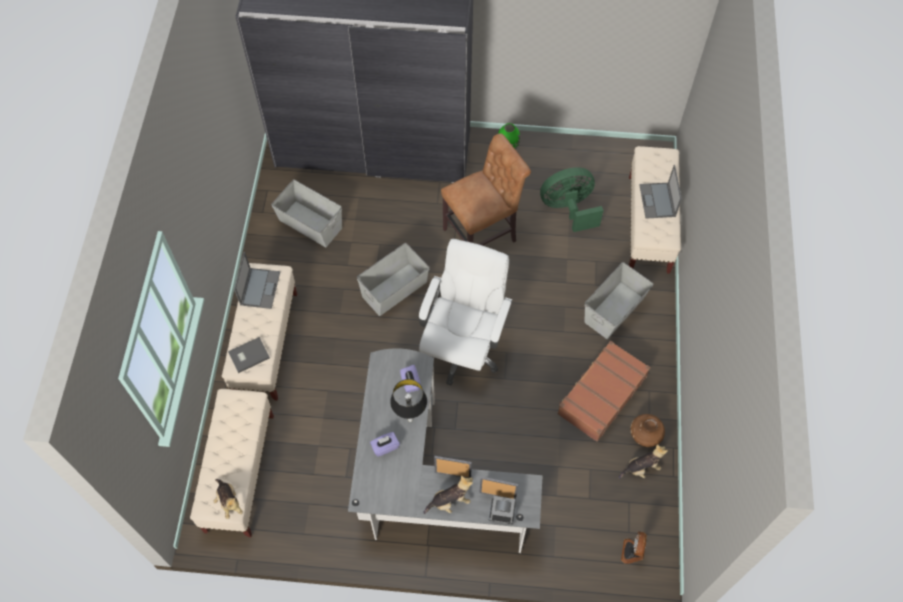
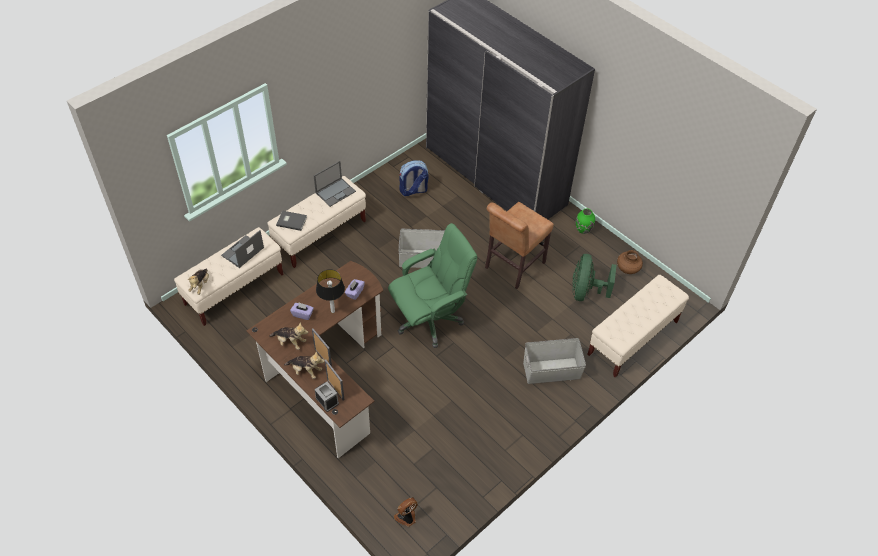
camera: 40 degrees right, 10 degrees down
(310, 224) = (413, 191): grey storage box -> backpack
(424, 483) = (325, 374): grey desk -> brown desk
(463, 347) = (430, 319): white office chair -> green office chair
(483, 234) = (512, 267): brown chair -> brown chair turned 120 degrees clockwise
(568, 209) = (586, 291): green fan -> green fan turned 105 degrees counterclockwise
(601, 395) = (487, 412): brown suitcase -> none
(641, 468) = (467, 475): plush toy -> plush toy (290, 342)
(645, 435) = (490, 458): brown vase -> brown vase (627, 269)
(657, 201) = (637, 314): laptop -> laptop (242, 252)

